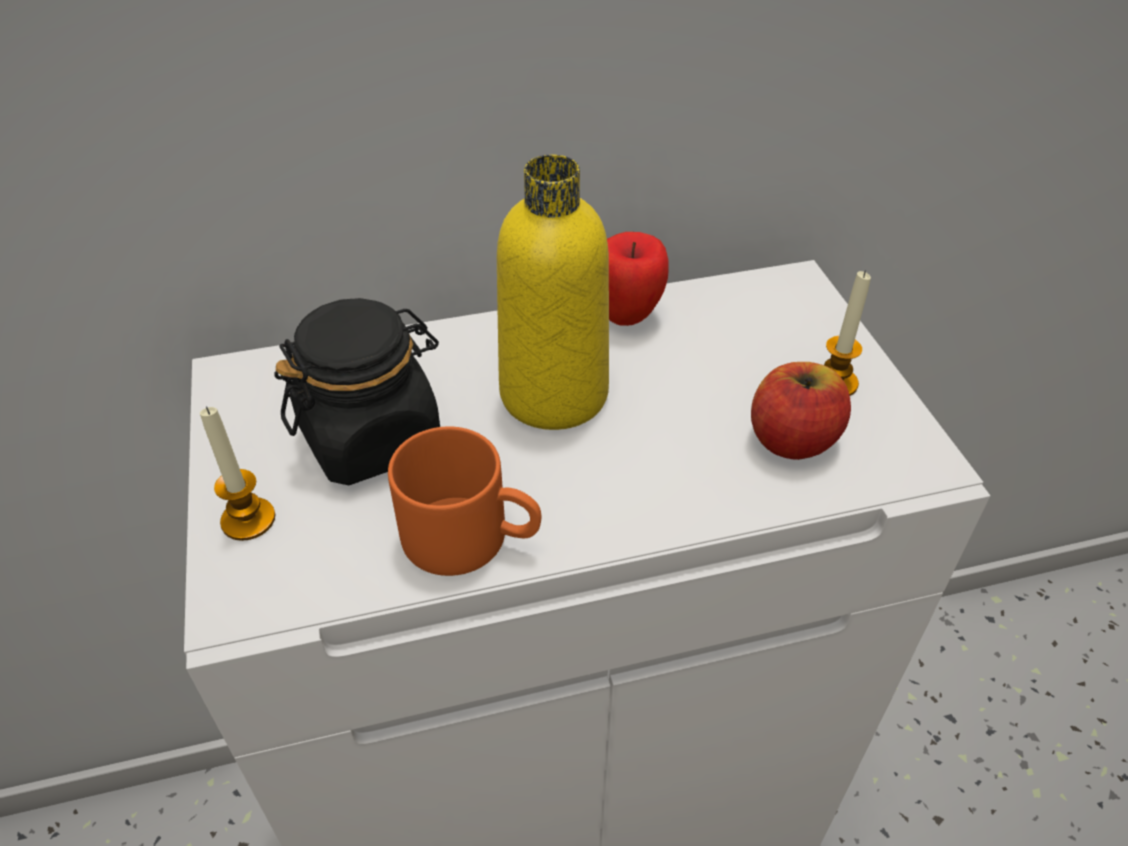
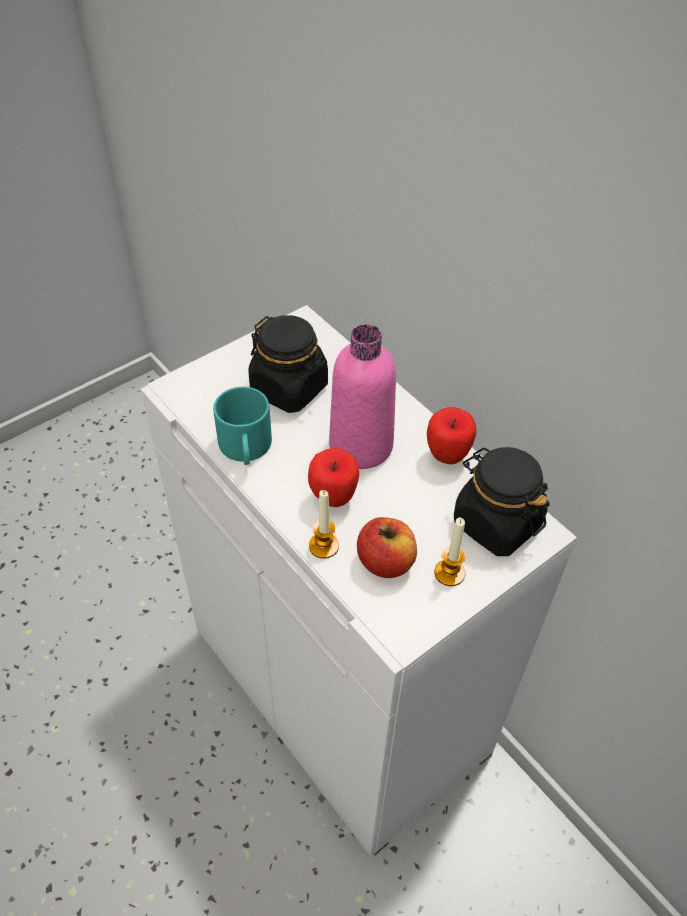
camera: 65 degrees right, 5 degrees up
(248, 520) = (219, 370): candle -> candle (323, 546)
(472, 536) = (247, 449): orange mug -> turquoise mug
(554, 394) = (361, 445): yellow bottle -> pink bottle
(644, 458) = (333, 499): none -> apple
(765, 313) = (496, 523): none -> black jar

